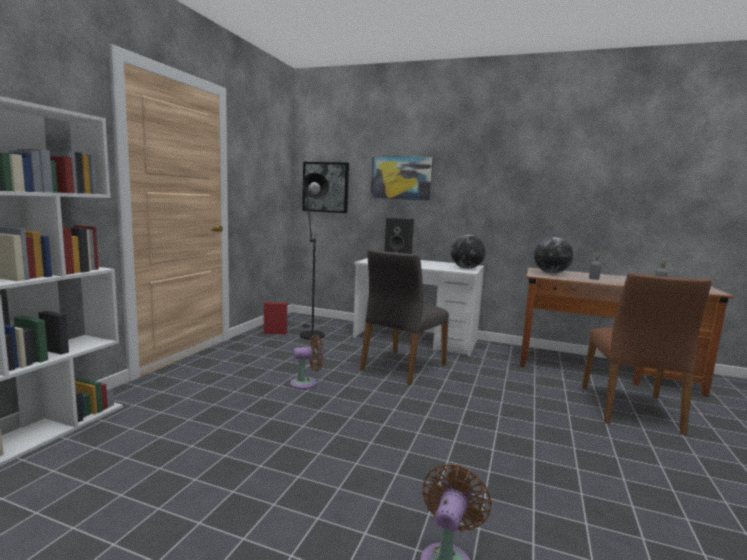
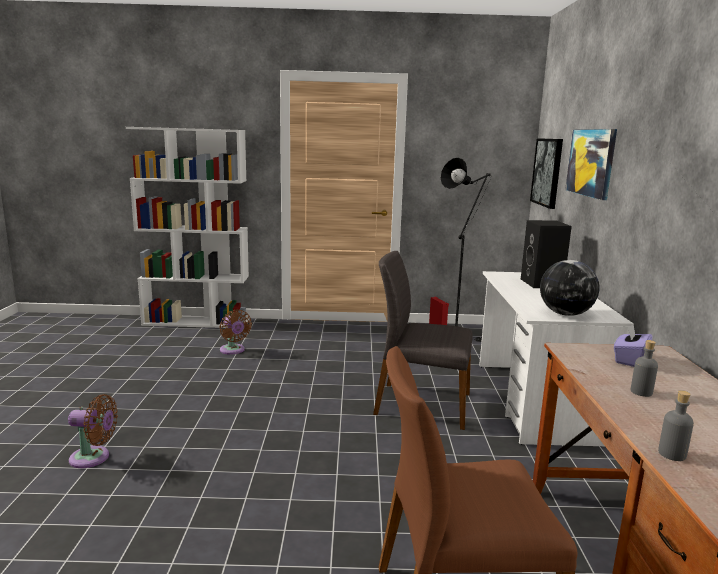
camera: 70 degrees right, 5 degrees up
(306, 383) = (330, 368): brown fan -> brown fan (233, 350)
(551, 273) = (630, 360): globe -> purple tissue box

